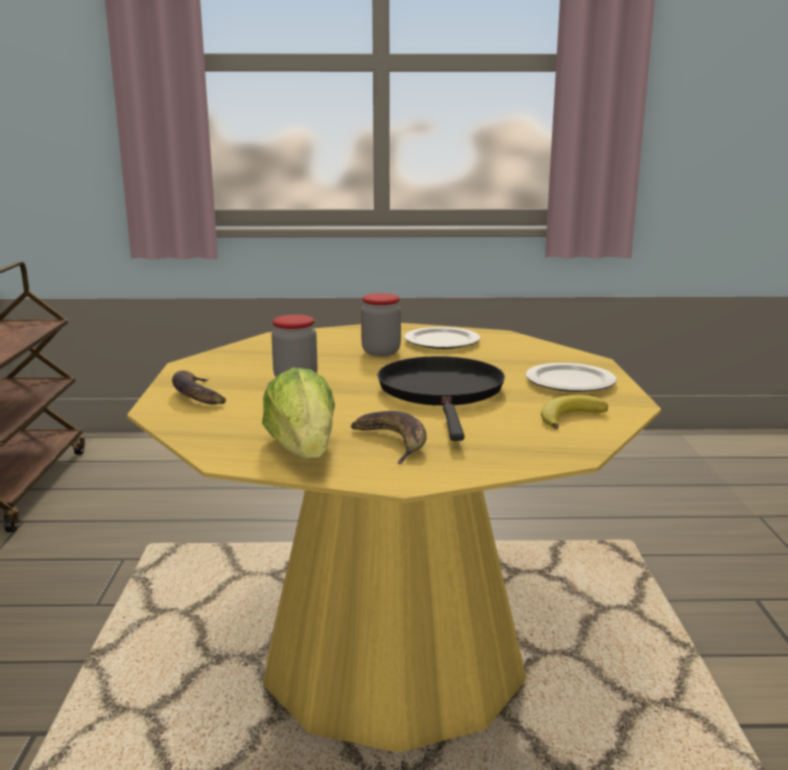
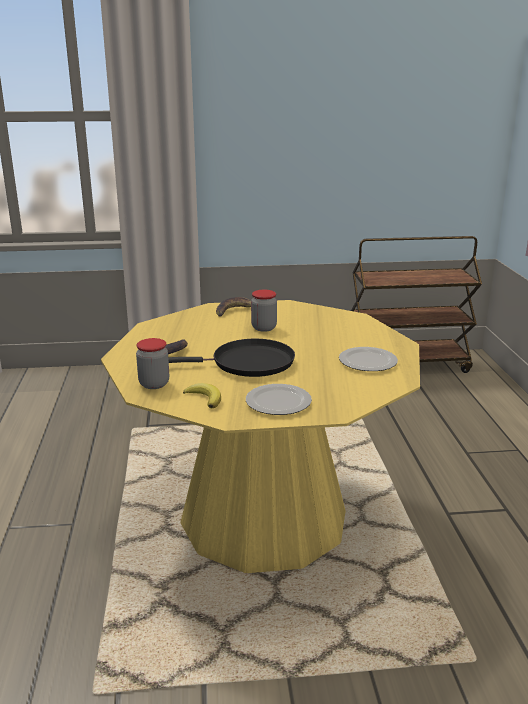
camera: 85 degrees right, 5 degrees up
(303, 450) = (158, 337): lettuce -> none
(381, 352) = (331, 345): jar -> jar (154, 384)

